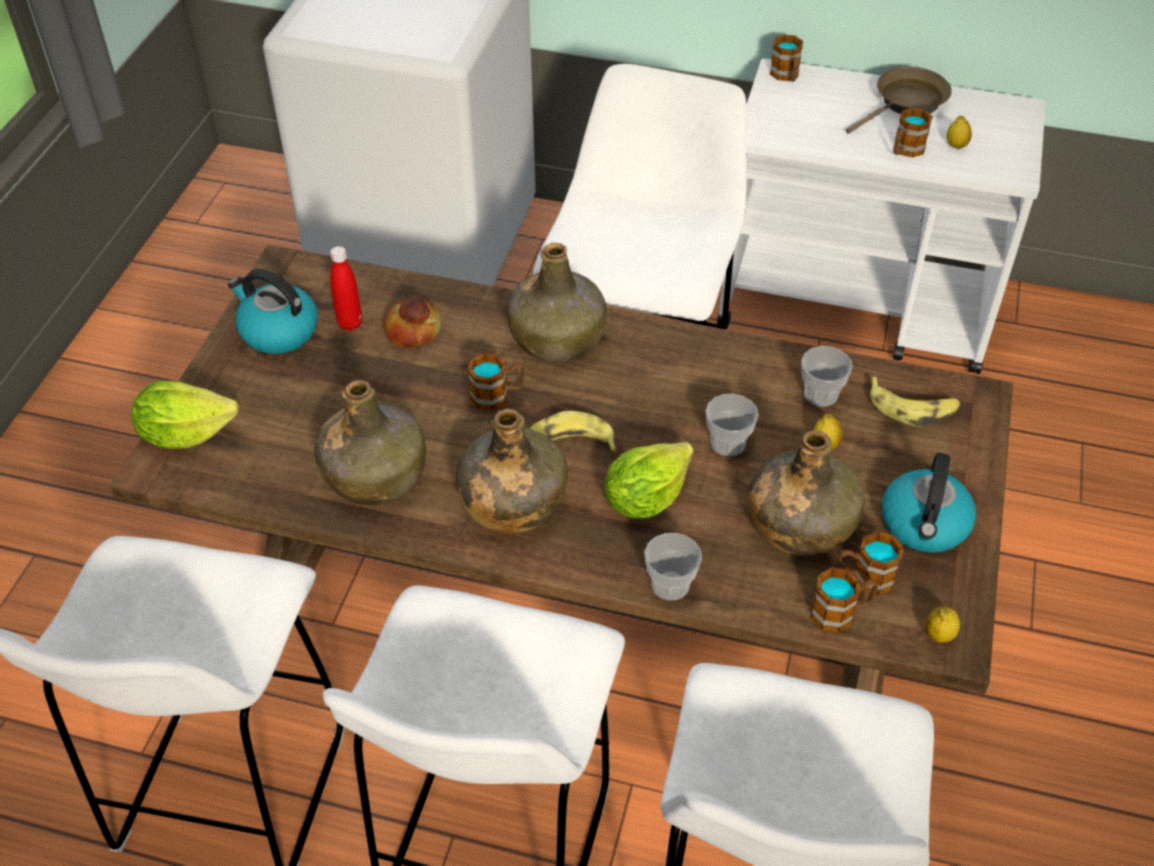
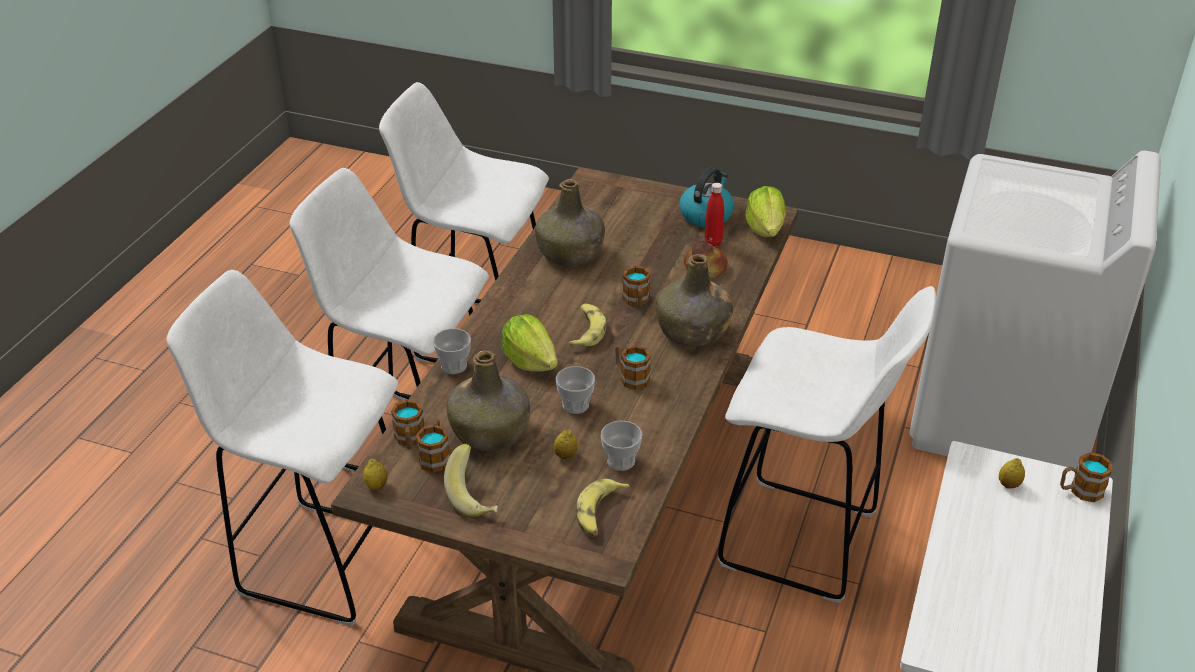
camera: 95 degrees right, 10 degrees down
(185, 433) = (616, 187): lettuce -> lettuce (765, 229)
(512, 502) = (537, 305): green bottle -> none
(905, 150) = (959, 562): mug -> mug (630, 377)
(906, 104) = (1050, 580): brown frying pan -> none
(924, 525) = (475, 497): kettle -> banana
(956, 145) = (976, 607): lemon -> lemon (1009, 485)

